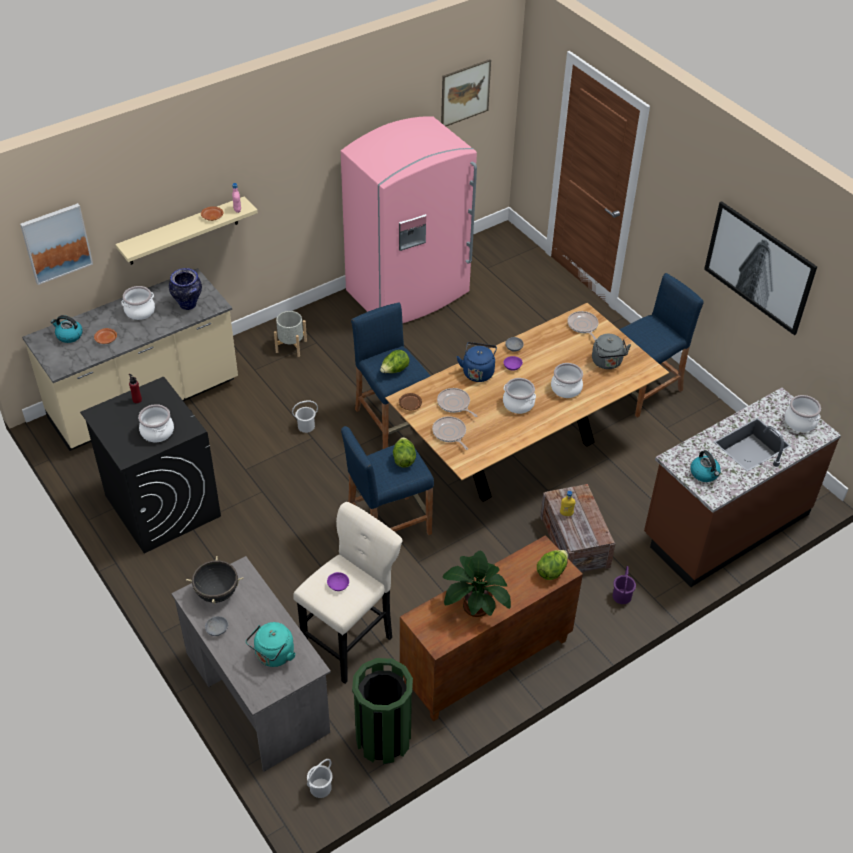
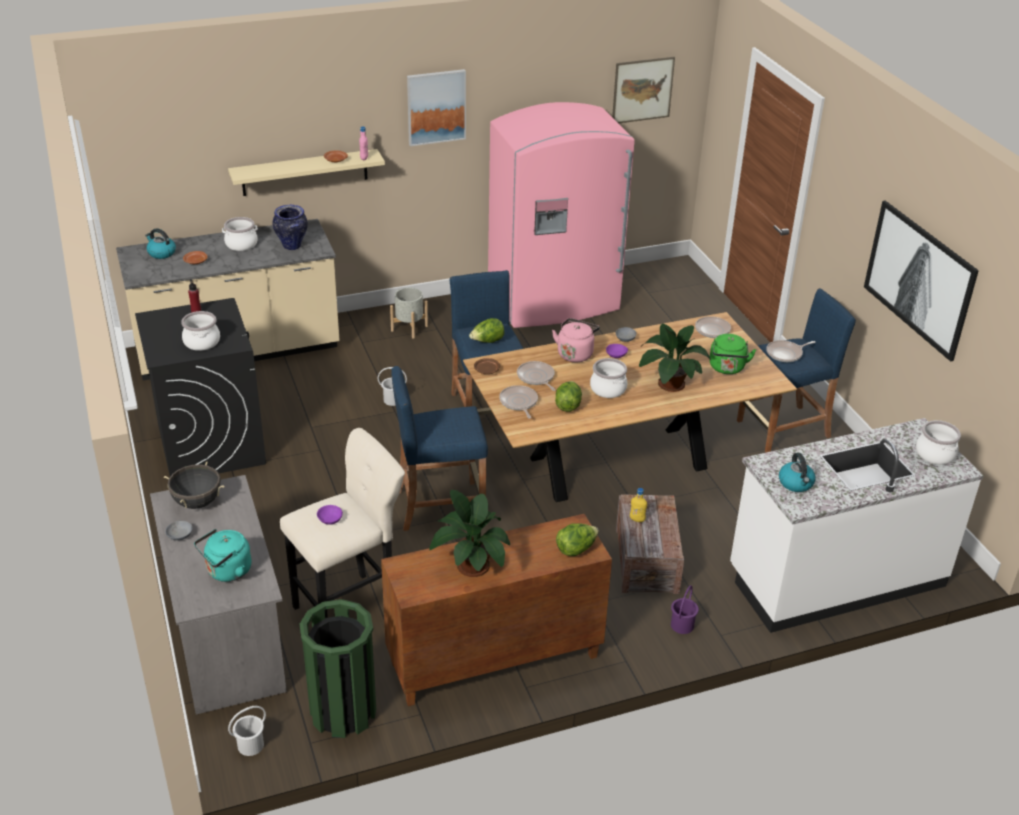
camera: 15 degrees right, 10 degrees down
(56, 243) = (163, 150): picture -> picture (436, 107)
(404, 459) = (460, 421): lettuce -> lettuce (568, 405)
(478, 372) = (575, 353): blue kettle -> pink kettle
(566, 388) = (668, 384): cooking pot -> potted plant
(607, 363) = (727, 368): grey kettle -> green kettle
(646, 335) = (786, 354): none -> frying pan
(725, 525) = (835, 578): brown counter -> white counter

